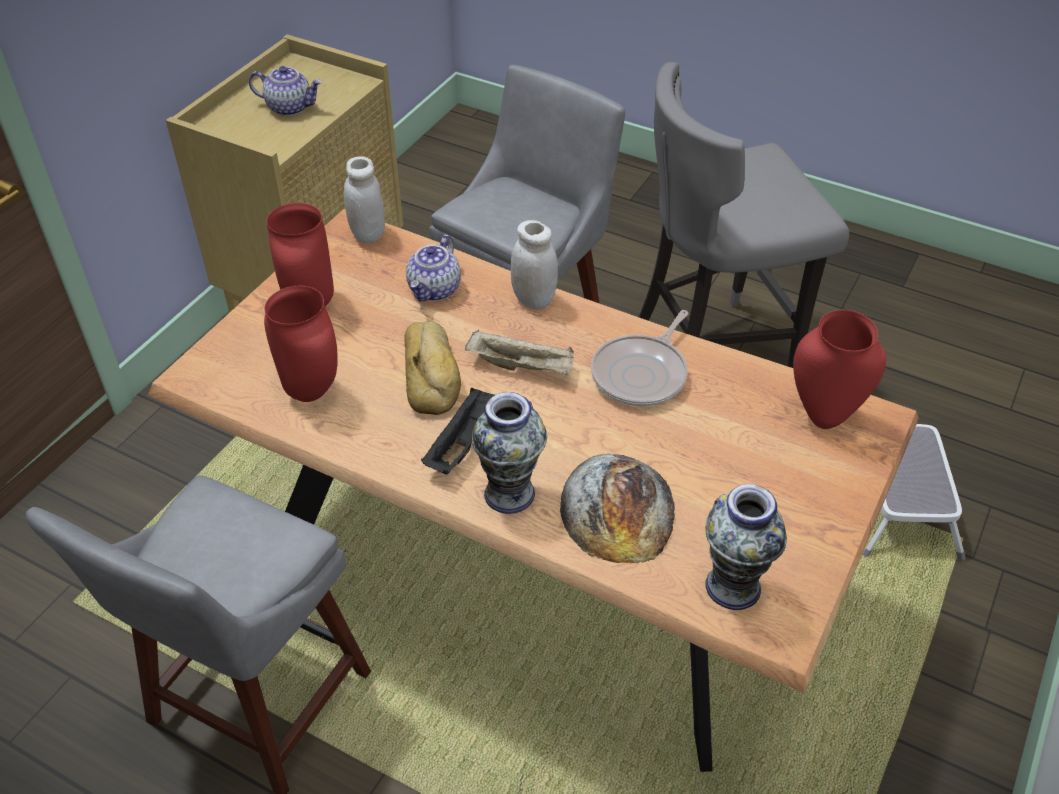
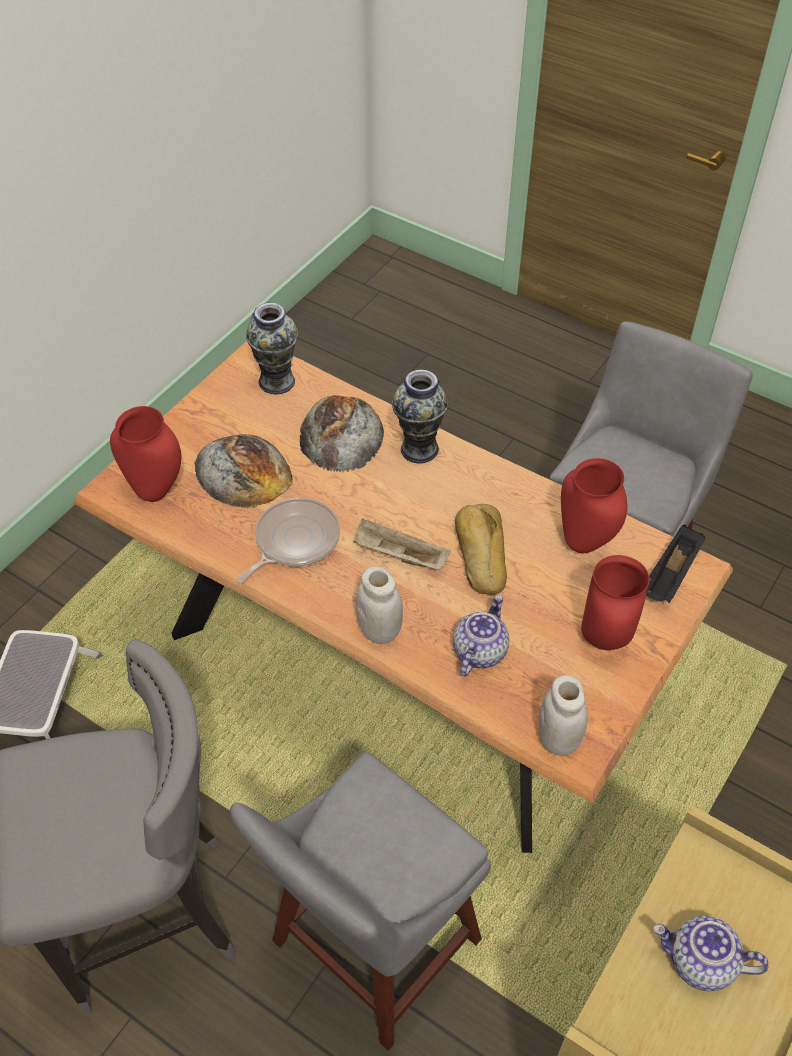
camera: 175 degrees left, 5 degrees up
(464, 442) = (452, 490): black tray -> black tray (670, 576)
(729, 448) = (243, 471): none -> bread

